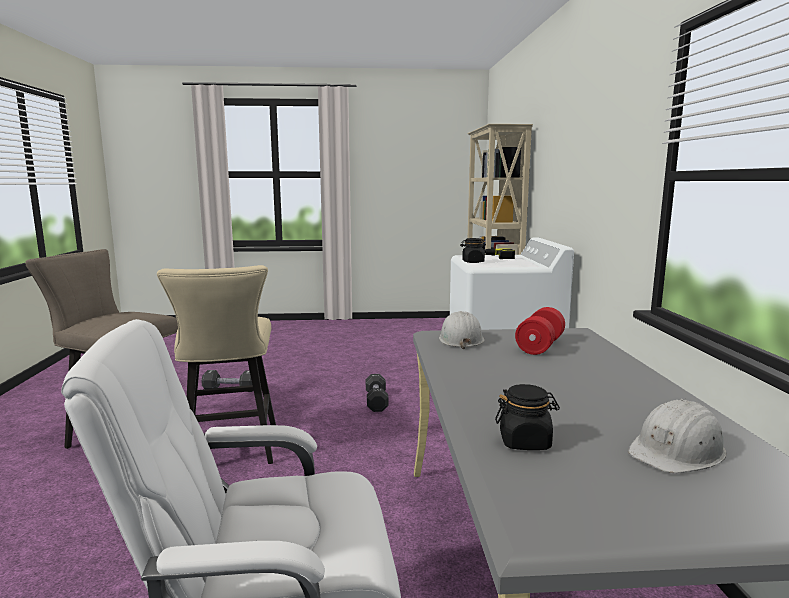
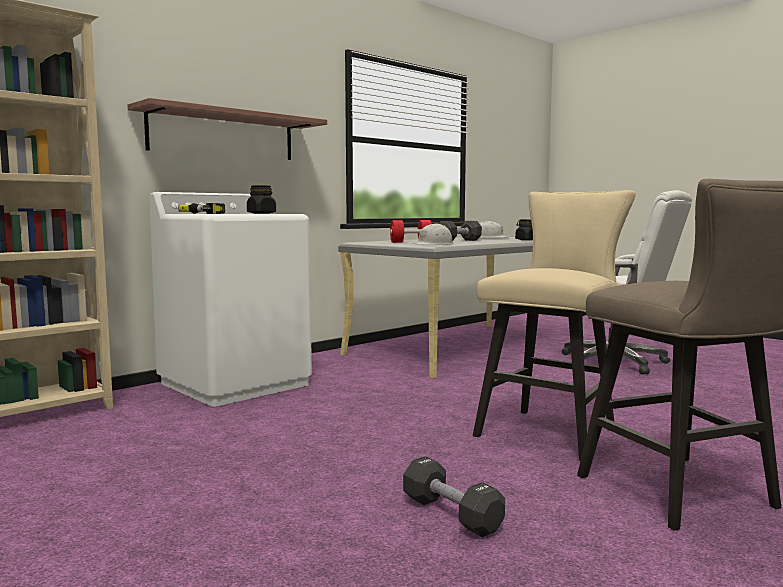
camera: 130 degrees left, 5 degrees down
(376, 401) = (322, 420): black dumbbell -> black dumbbell (458, 241)
(576, 187) = (223, 135): none -> shelf

